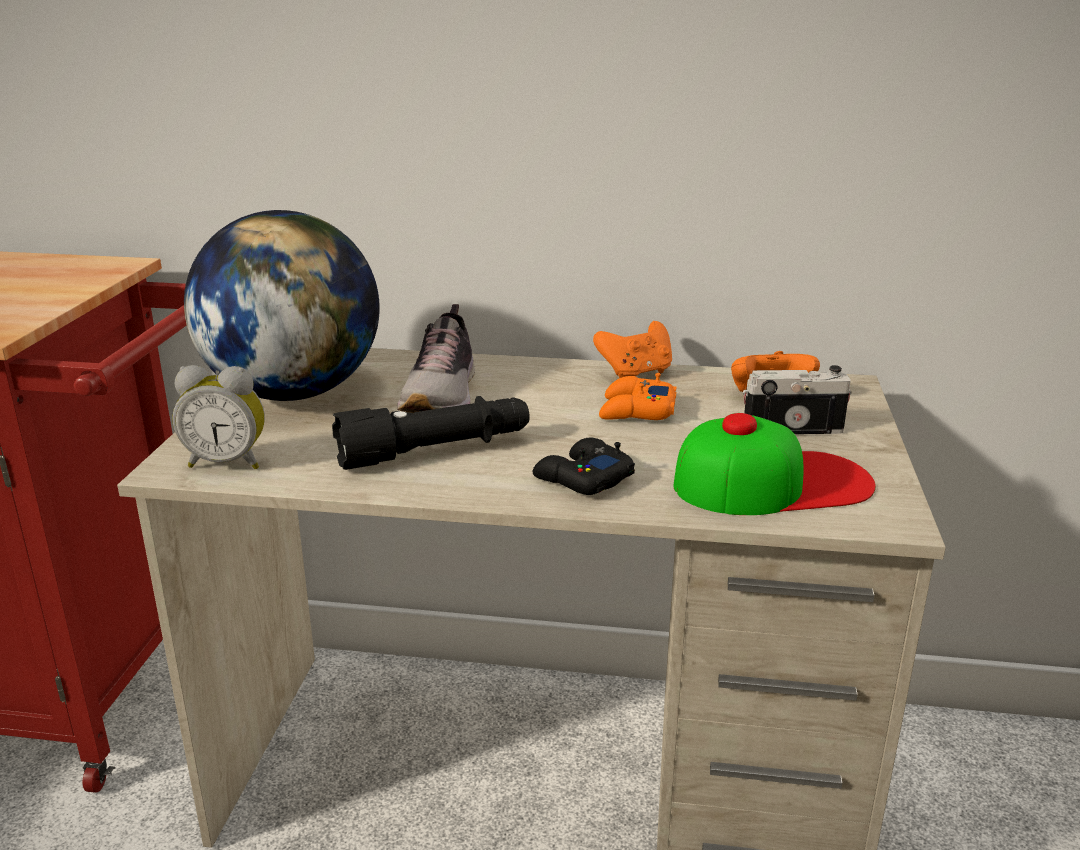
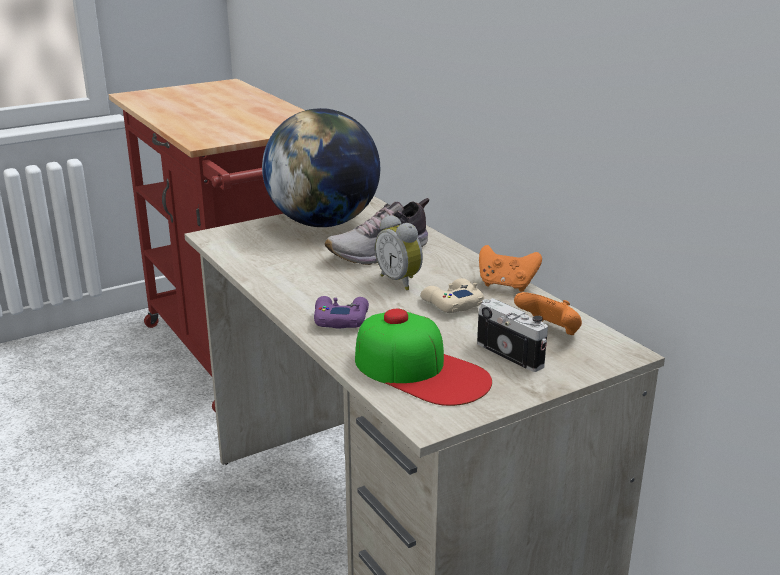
camera: 50 degrees right, 0 degrees up
(228, 462) = (233, 242): alarm clock -> alarm clock (401, 281)
(435, 451) = (313, 276): black flashlight -> none
(582, 478) = (340, 319): black game controller -> purple game controller
(636, 411) = (451, 303): orange game controller -> beige game controller

